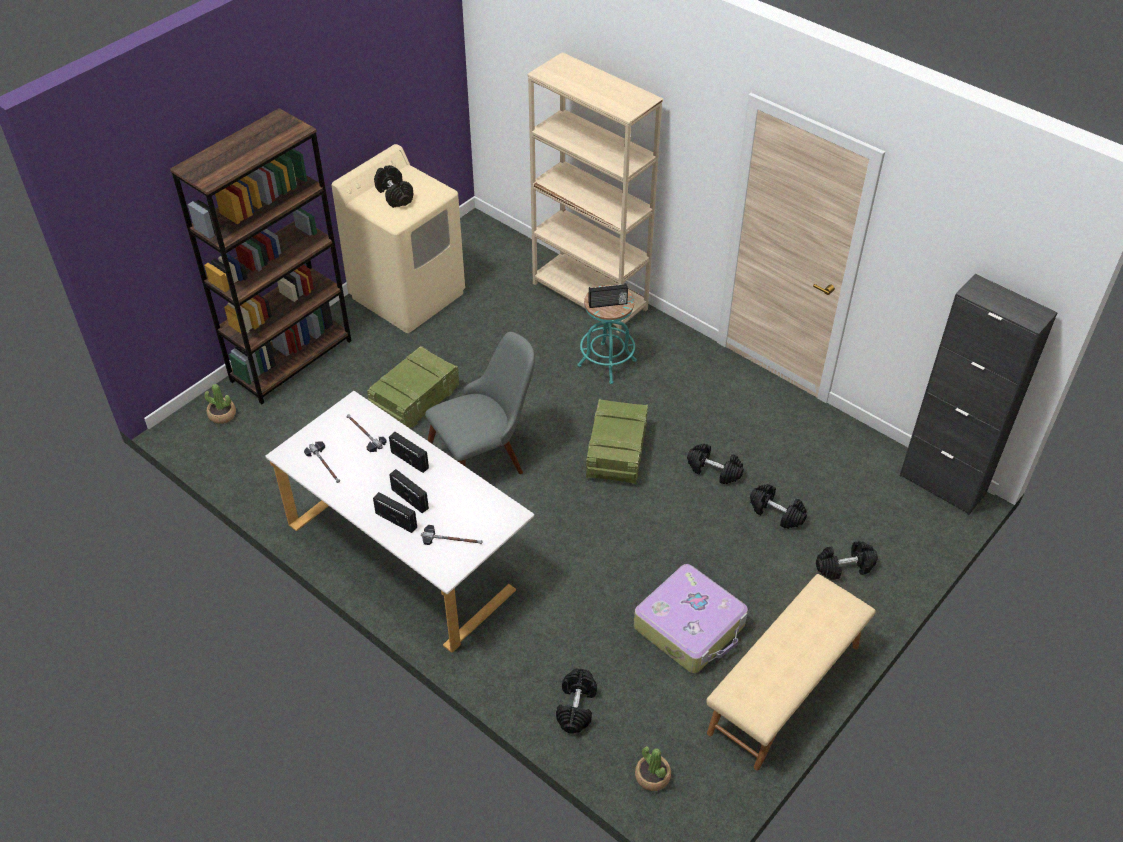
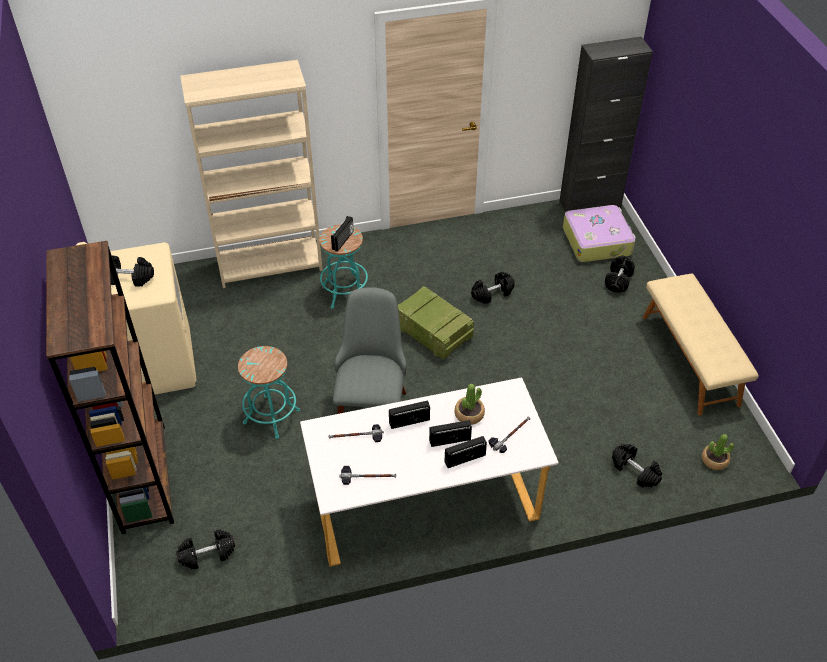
camera: 55 degrees left, 0 degrees up
(222, 415) = (157, 558): potted plant -> potted plant (469, 414)
(416, 399) = (271, 416): crate -> turquoise stool
(690, 627) = (611, 377): suitcase -> suitcase (597, 241)
(776, 513) = (552, 285): black dumbbell -> black dumbbell (207, 555)

